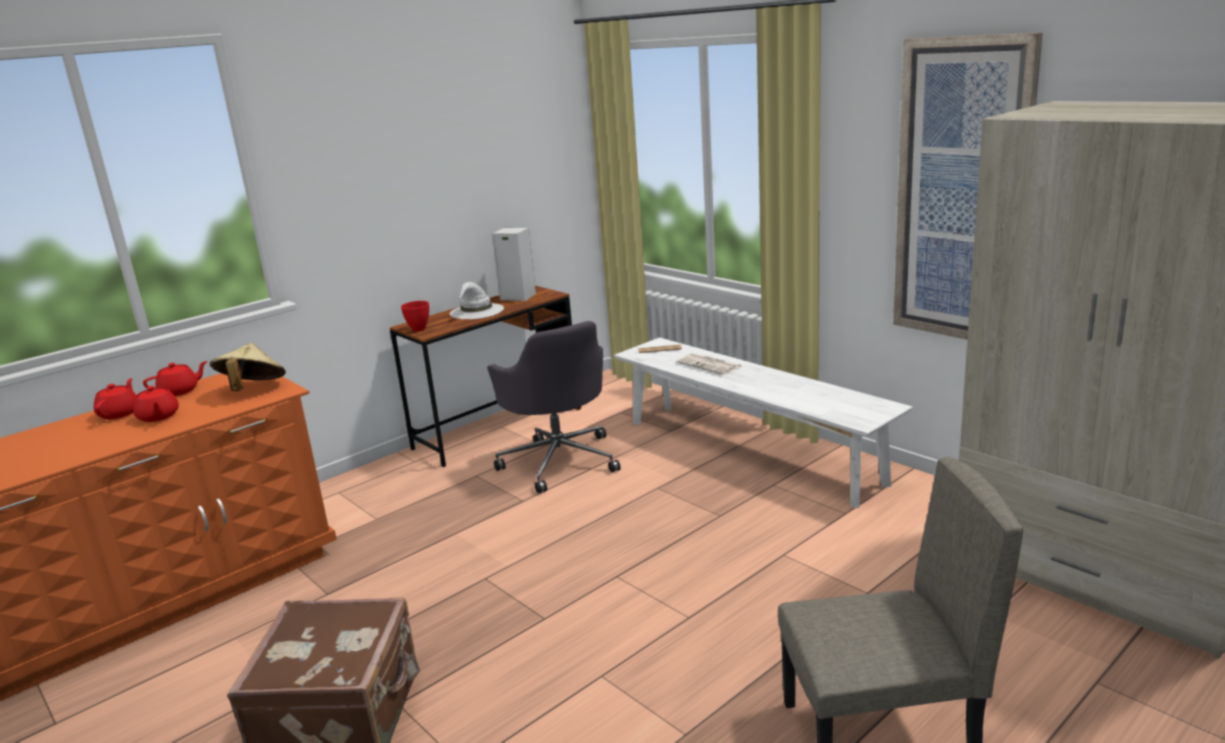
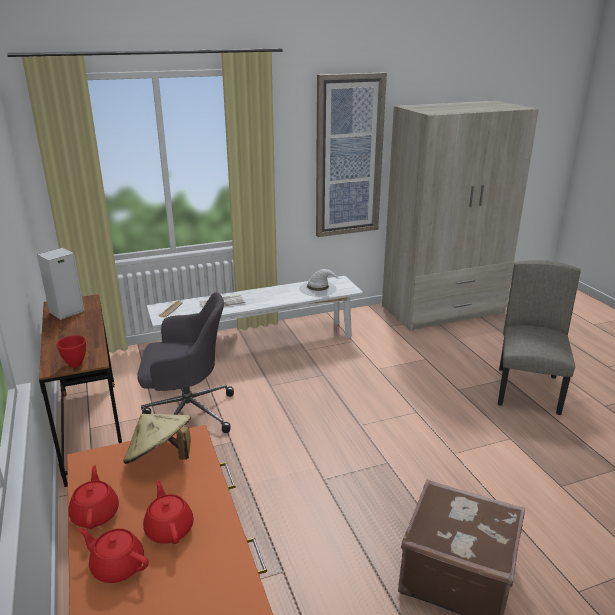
camera: 70 degrees left, 5 degrees up
(158, 417) = (169, 528): red teapot -> red teapot turned 105 degrees counterclockwise
(476, 311) = (72, 333): white hat -> white hat (318, 288)

